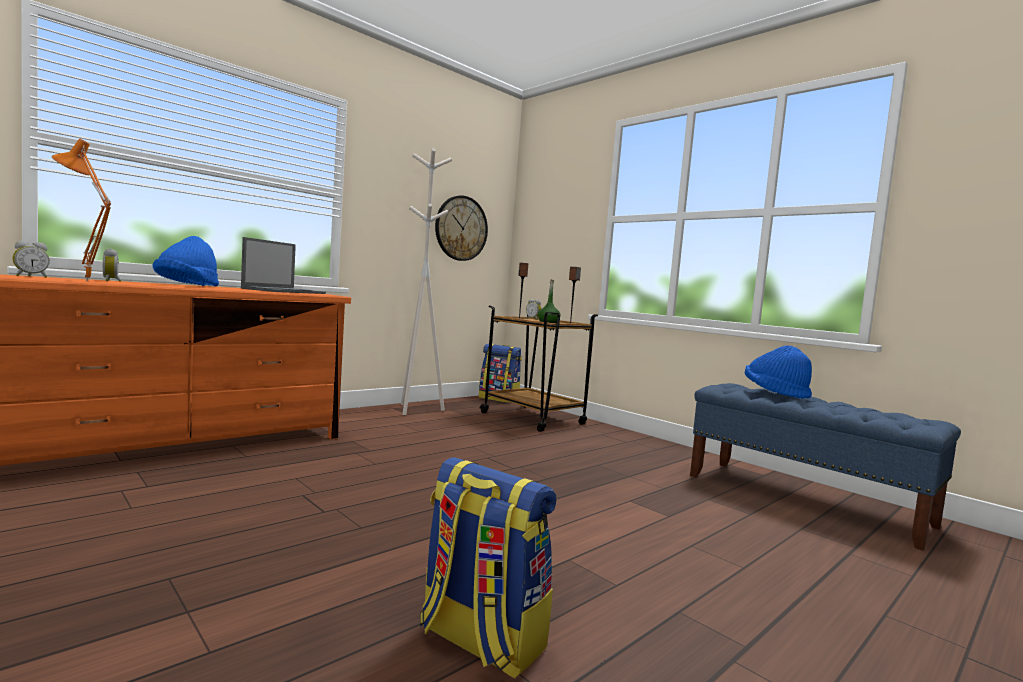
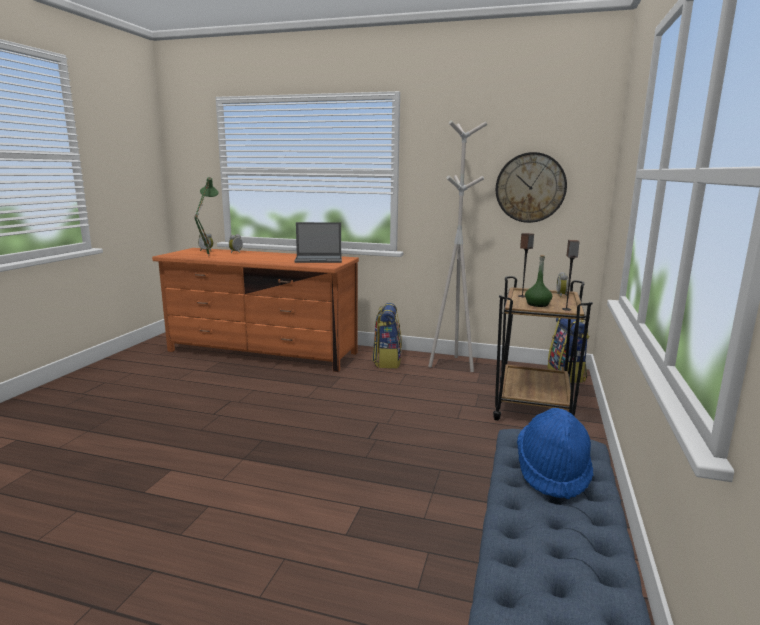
camera: 60 degrees right, 10 degrees up
(84, 281) = (207, 256): orange table lamp -> green table lamp
(187, 285) = (265, 256): blue hat -> none
(479, 640) = (86, 504): backpack -> backpack (387, 361)

